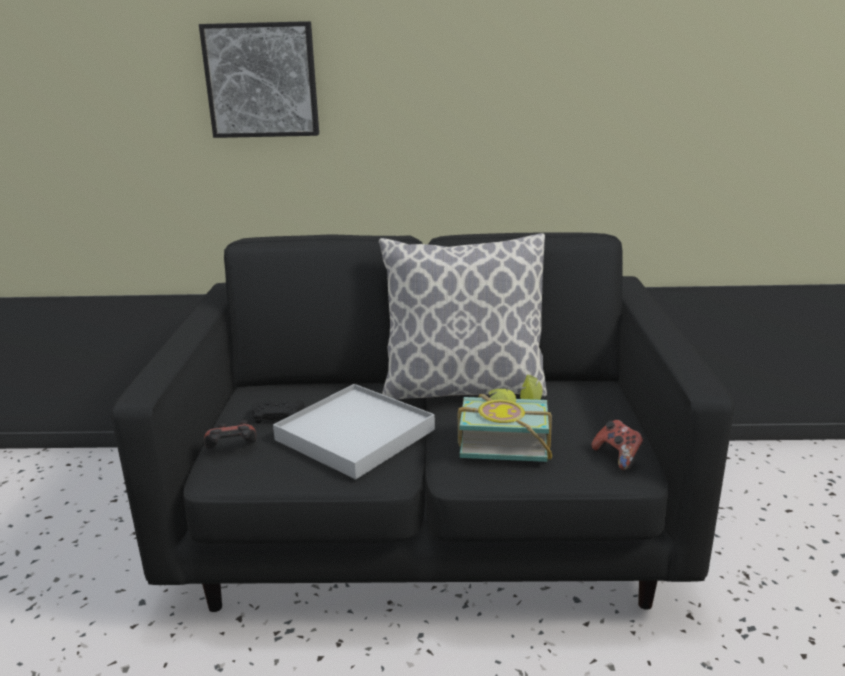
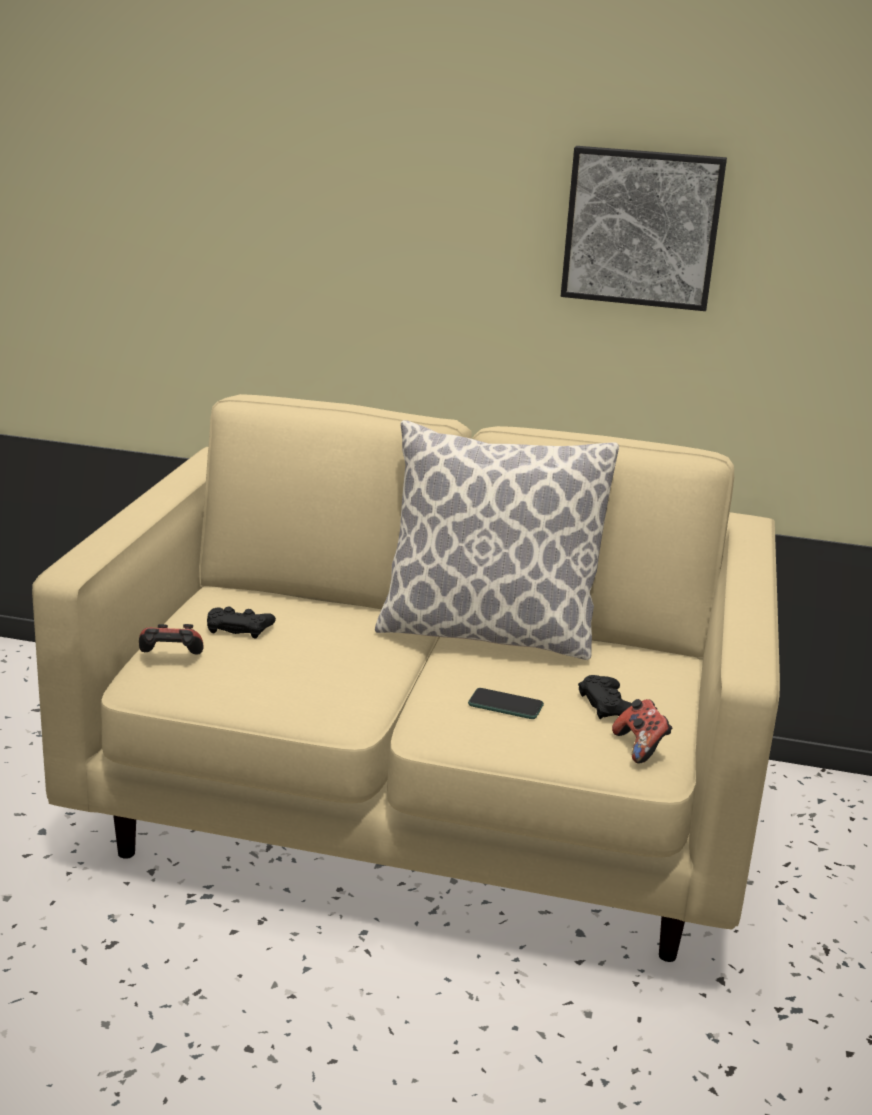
camera: 10 degrees right, 0 degrees up
(262, 80) = (295, 191): picture -> picture (642, 227)
(355, 435) = (324, 666): white tray -> none
(427, 526) = (421, 812): black sofa -> beige sofa
(504, 441) = (505, 705): book -> phone
(577, 428) = (608, 705): none -> black game controller

